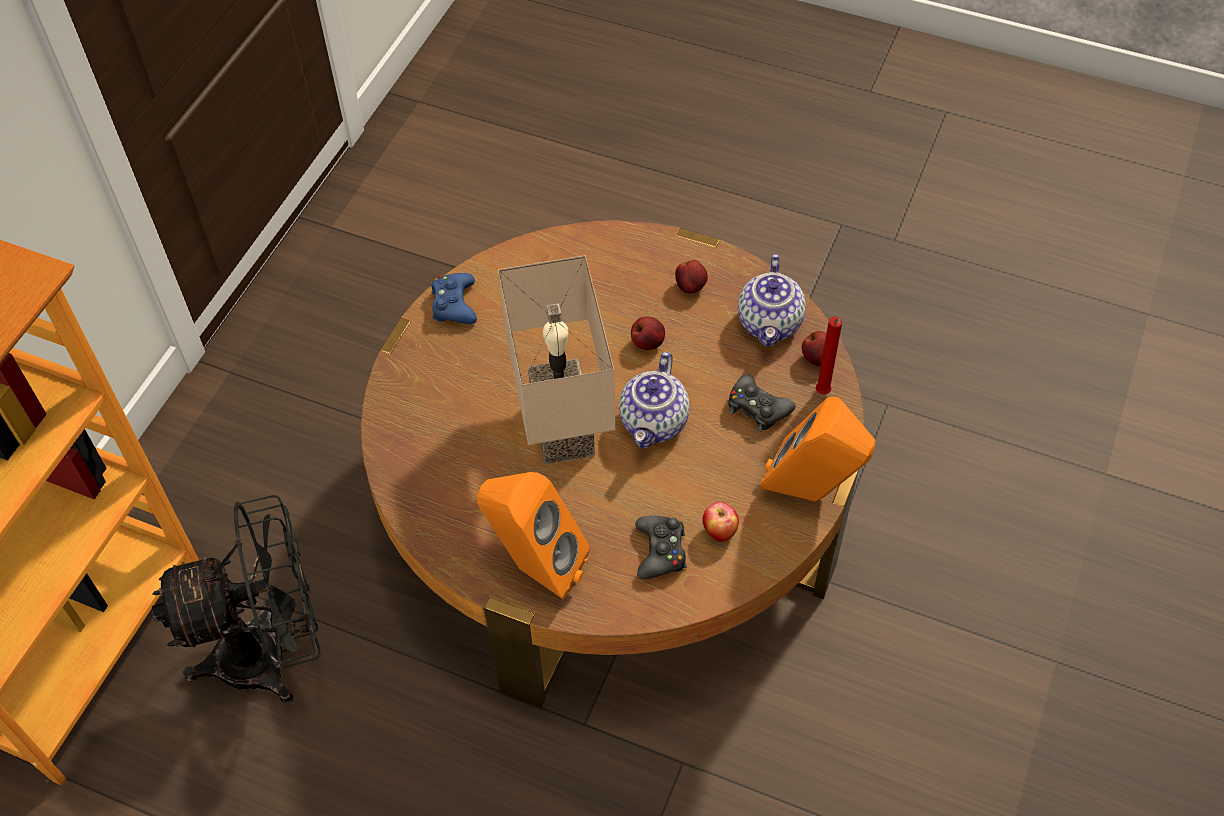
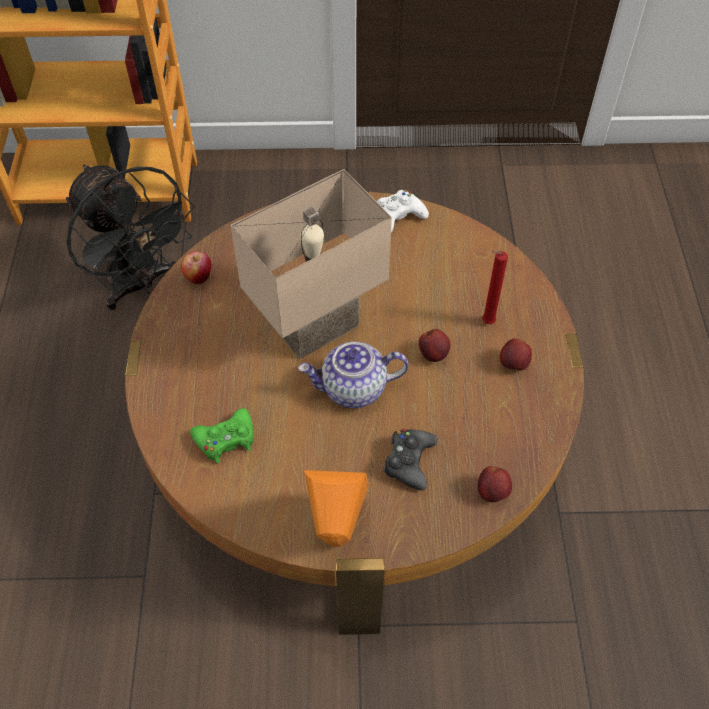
camera: 65 degrees right, 0 degrees up
(454, 304) = (398, 216): blue game controller -> white game controller
(535, 568) = (176, 359): orange speaker -> none
(661, 551) = (226, 439): black game controller -> green game controller
(719, 532) = (263, 476): apple -> apple (198, 277)
(770, 323) = (510, 439): teapot -> none
(822, 394) = (453, 510): red candle -> red candle (486, 323)

